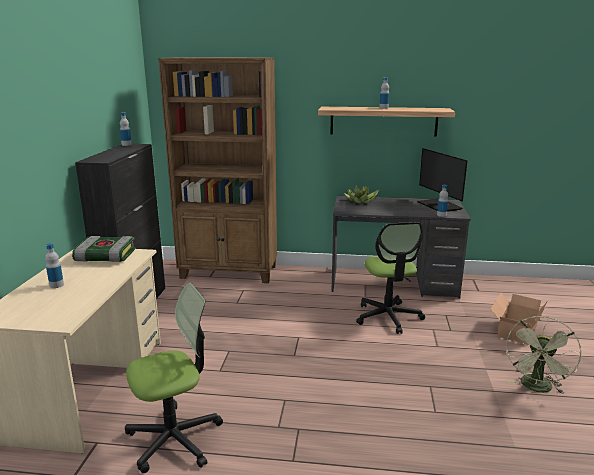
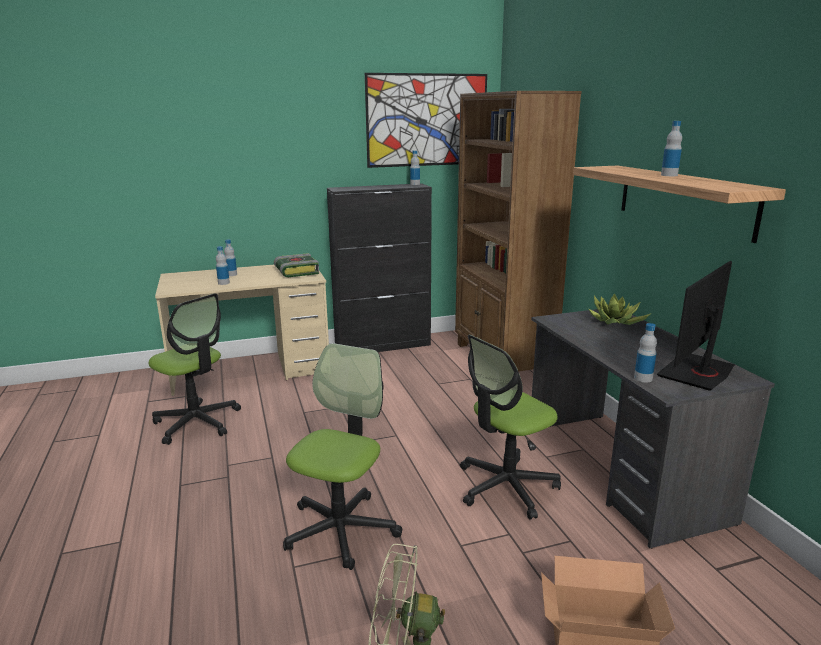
camera: 65 degrees right, 0 degrees up
(85, 291) = (223, 283): none -> bottle
(117, 83) = (427, 120): none -> picture
(403, 384) = (341, 529): none -> office chair

